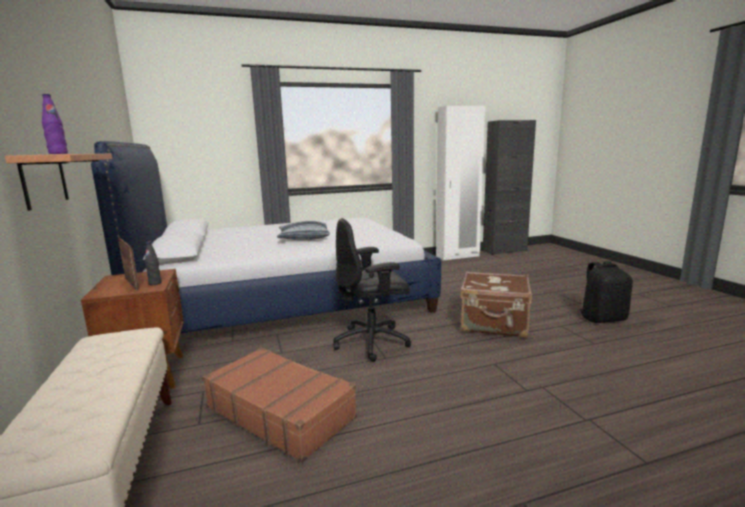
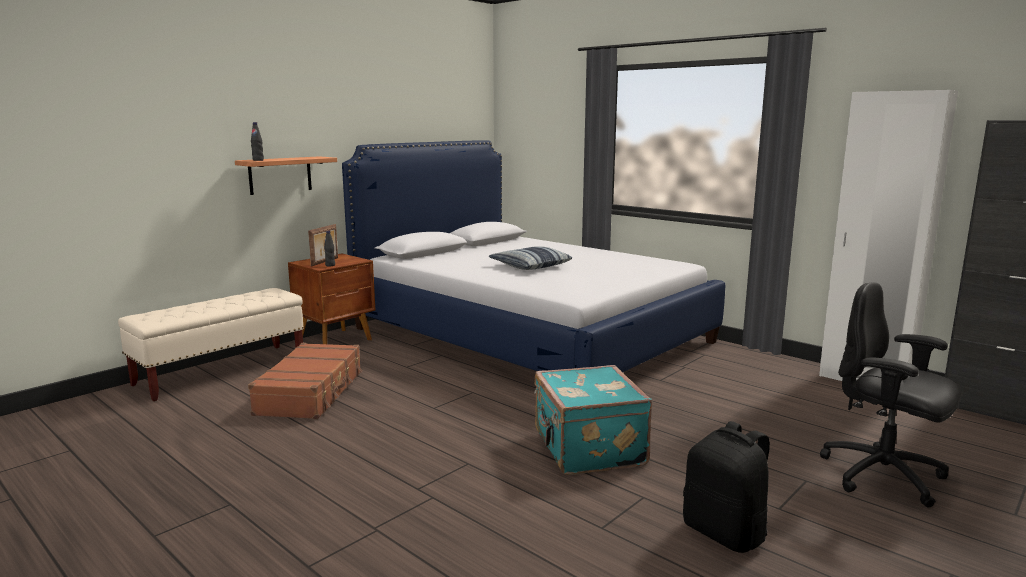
camera: 60 degrees right, 0 degrees up
(58, 153) = (258, 160): purple bottle -> black bottle
(373, 342) = (462, 395): black office chair -> black office chair (884, 476)
(494, 325) = (587, 449): brown suitcase -> turquoise suitcase

